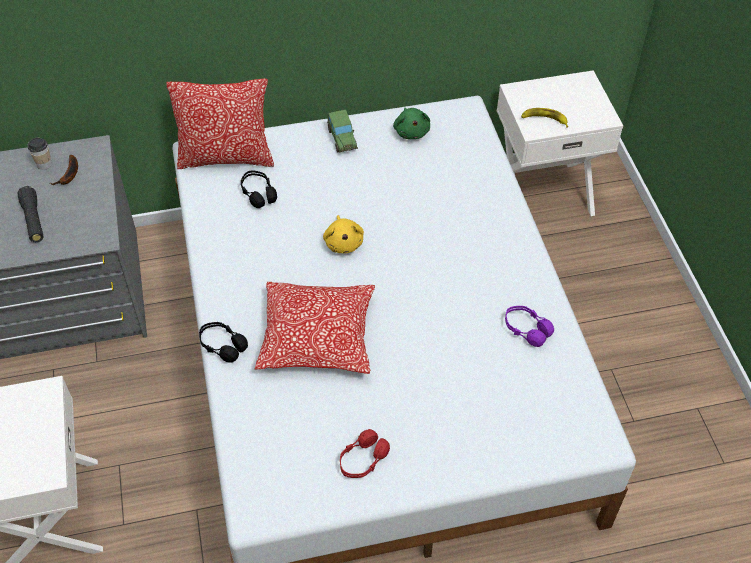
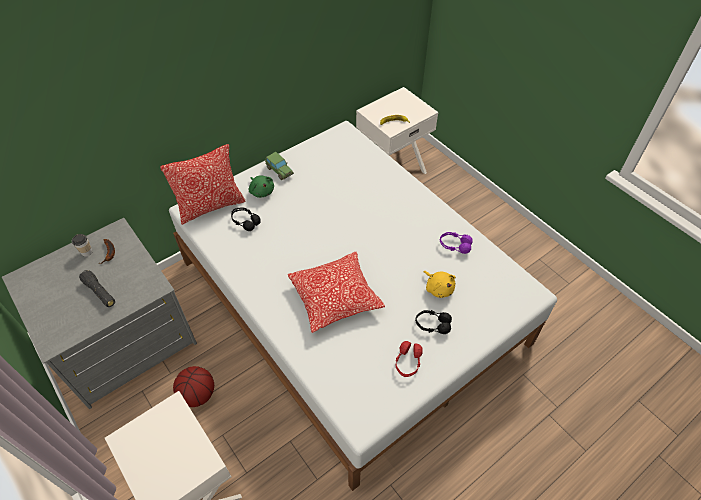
camera: 25 degrees left, 0 degrees up
(115, 402) = (197, 394): none -> basketball
(222, 346) = (277, 326): black headphones -> black headphones (432, 325)
(344, 242) = (317, 233): yellow plush toy -> yellow plush toy (438, 288)
(411, 131) = (319, 153): green plush toy -> green plush toy (261, 191)

